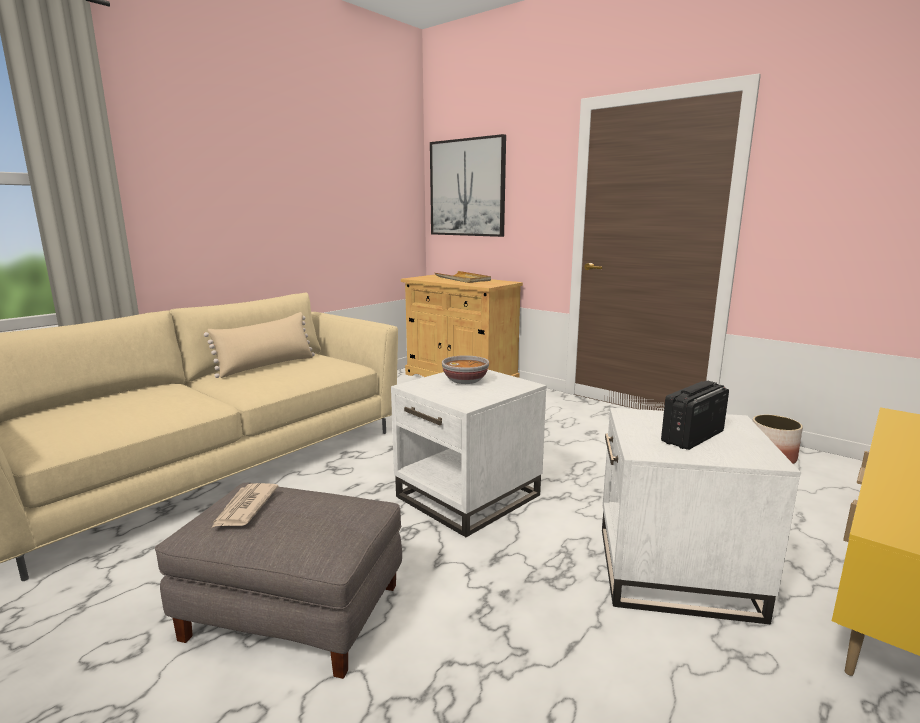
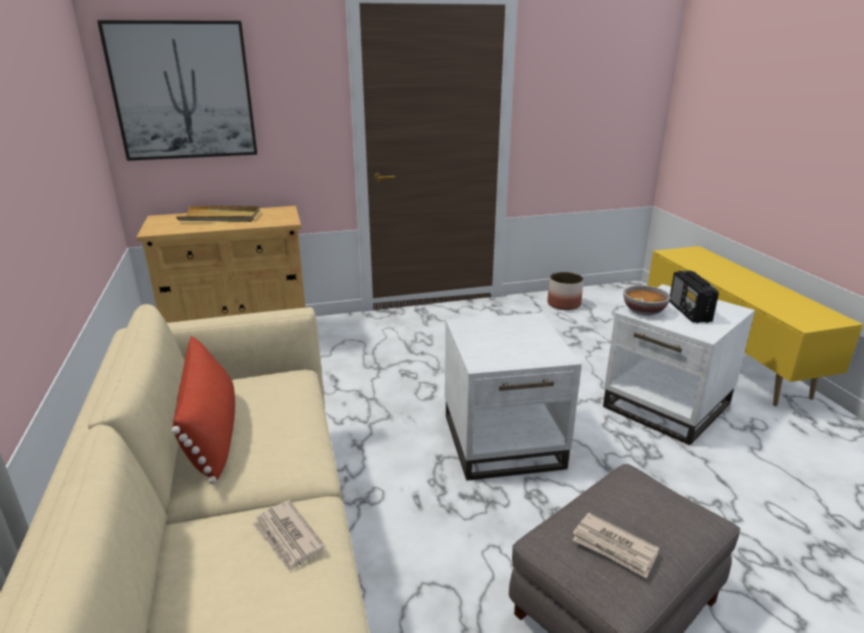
camera: 55 degrees left, 10 degrees up
(177, 402) = (288, 538): none -> newspaper
(266, 366) = (212, 432): beige pillow -> red pillow
(465, 381) = (495, 337): bowl -> bowl (644, 311)

